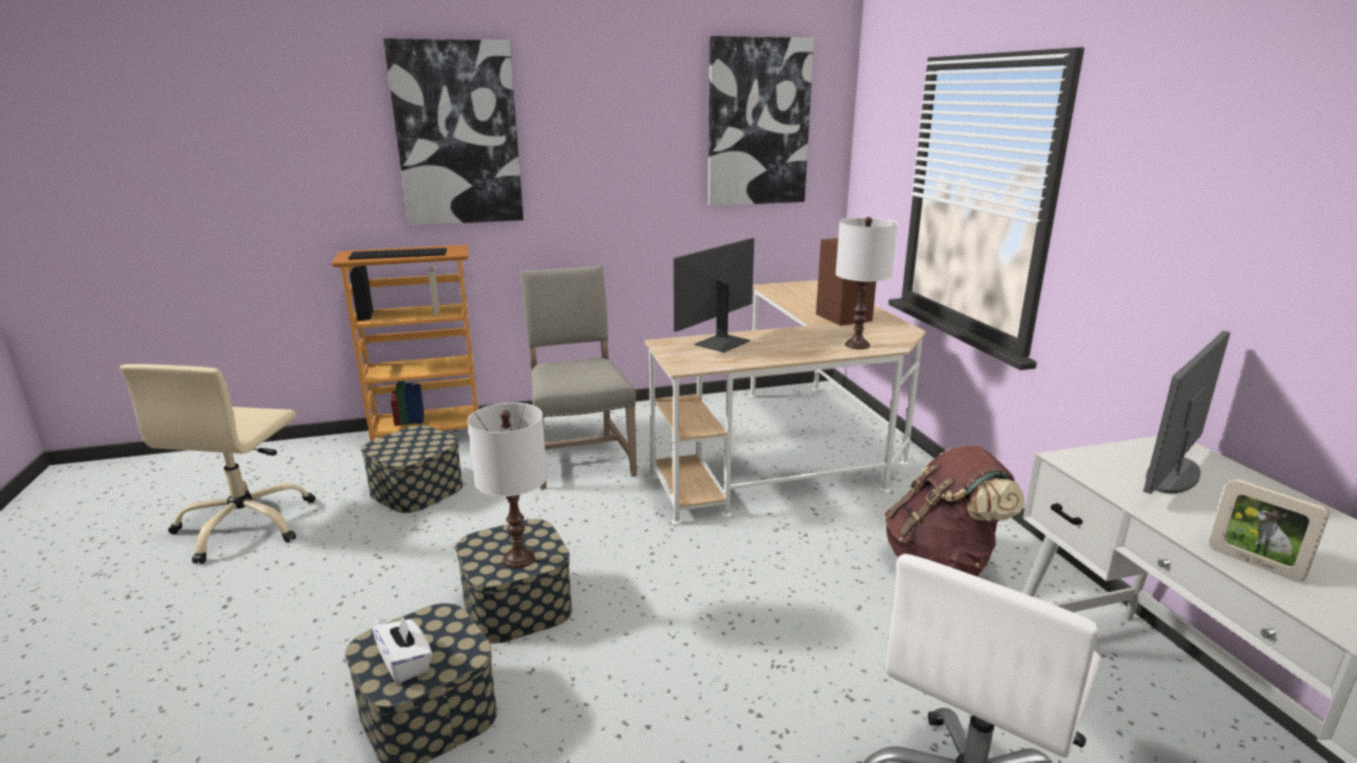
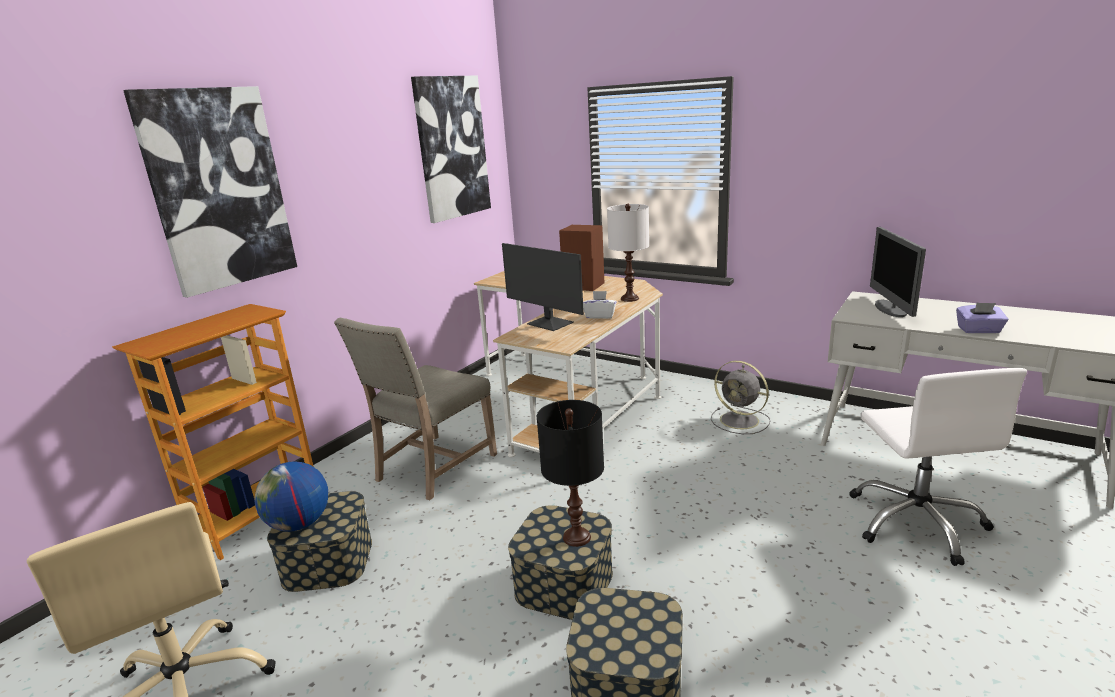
camera: 40 degrees left, 0 degrees up
(393, 444) = (299, 524): none -> globe
(400, 254) = (205, 329): keyboard -> none
(405, 663) = (635, 642): white tissue box -> white tissue box (600, 316)
(518, 558) = (576, 537): white table lamp -> black table lamp
(580, 457) = (432, 468): beige chair -> beige chair turned 90 degrees counterclockwise
(721, 342) = (549, 324): monitor -> monitor turned 45 degrees counterclockwise
(941, 562) = (741, 421): brown backpack -> grey fan
(1254, 563) = (979, 330): picture frame -> purple tissue box

